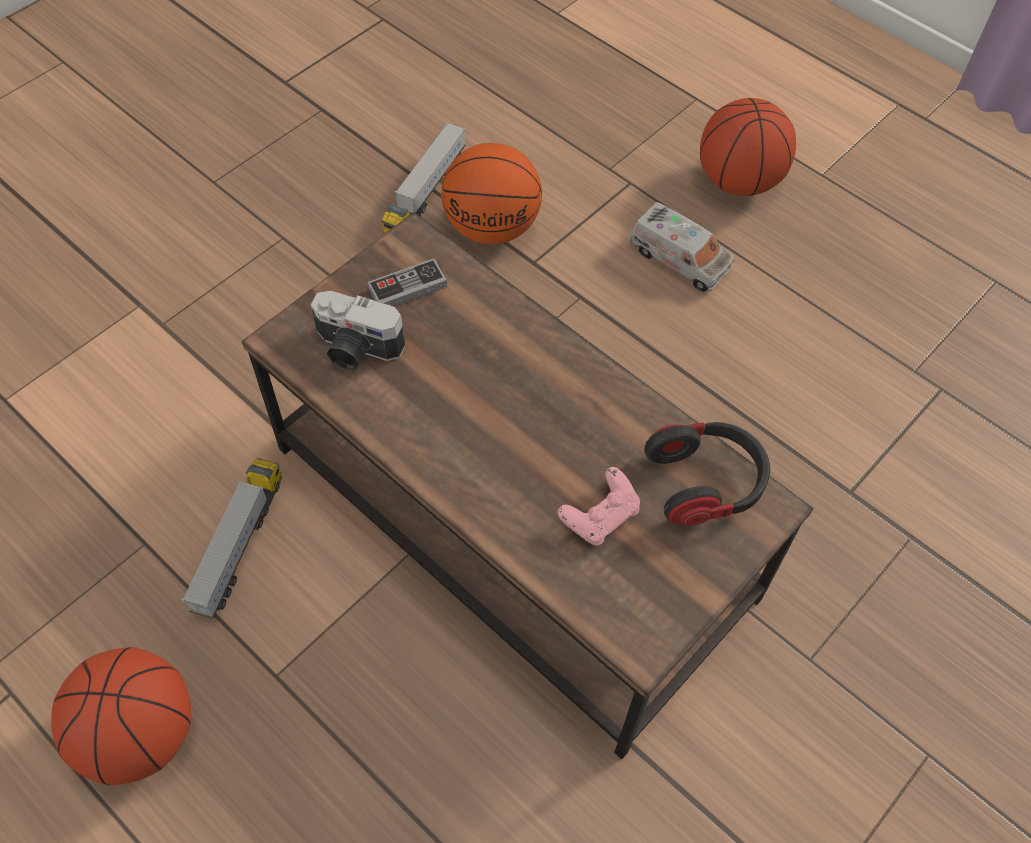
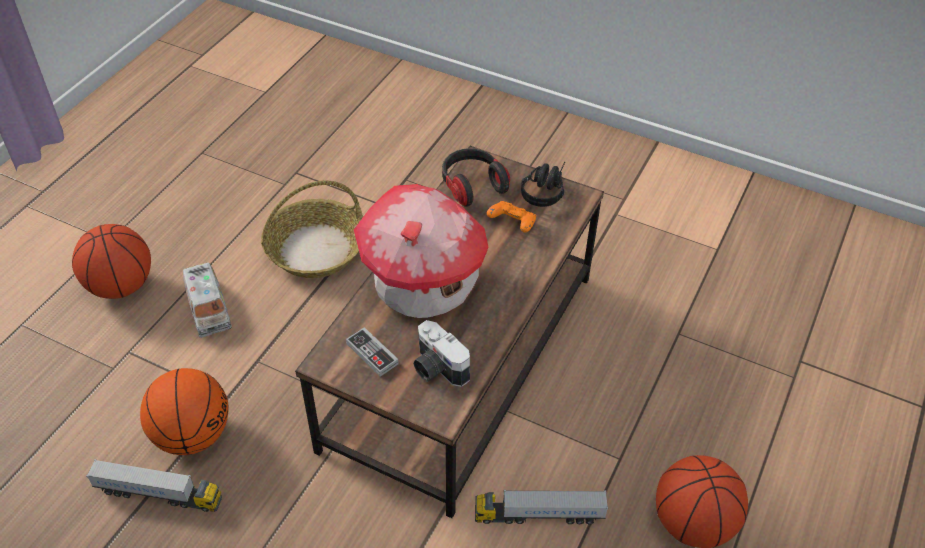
camera: 105 degrees left, 10 degrees down
(355, 349) = (436, 368): camera -> camera turned 135 degrees clockwise
(509, 369) = (424, 283): none -> toy house
(600, 516) = (512, 224): pink game controller -> orange game controller
(674, 593) = (545, 189): none -> black headphones
(679, 259) = (208, 309): toy truck -> toy truck turned 135 degrees clockwise
(765, 386) = (315, 250): none -> basket

